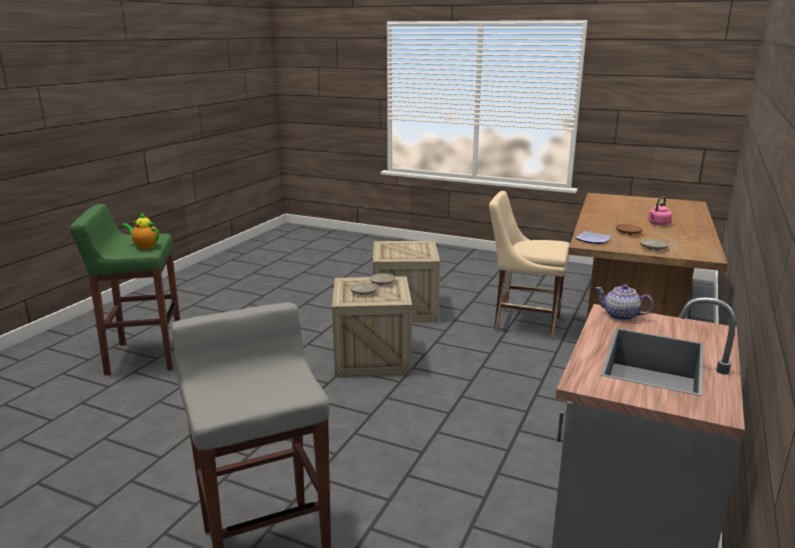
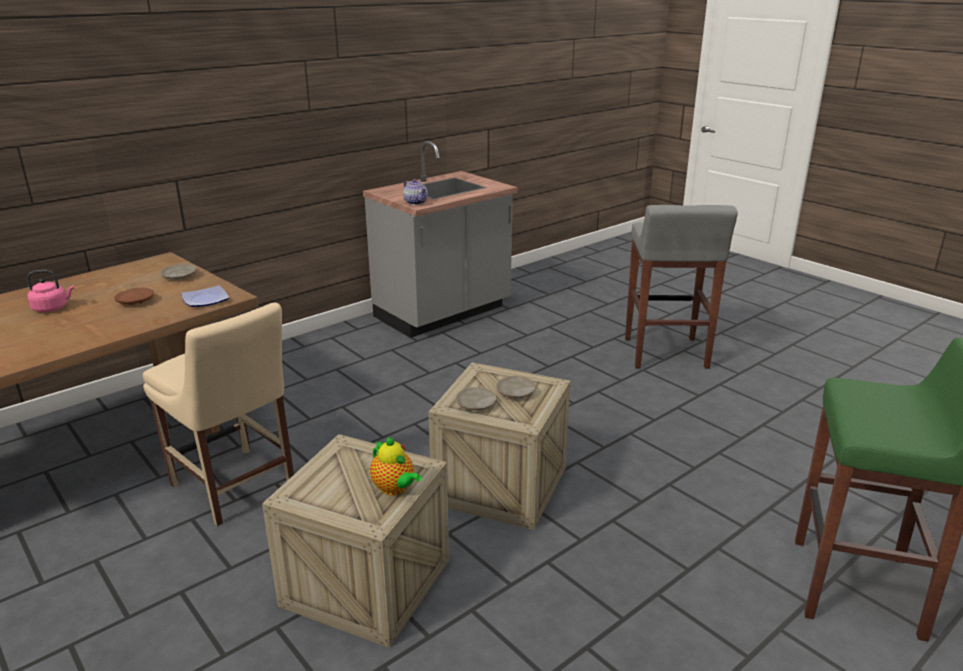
camera: 155 degrees left, 5 degrees up
(145, 246) = (865, 400): teapot -> teapot (395, 489)

